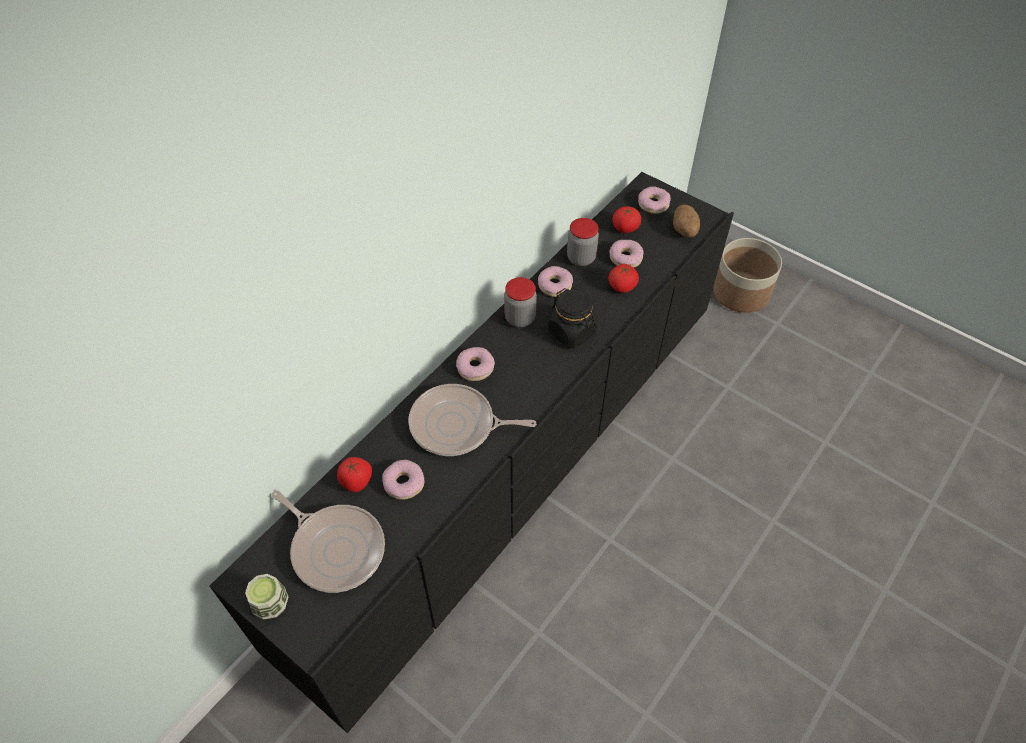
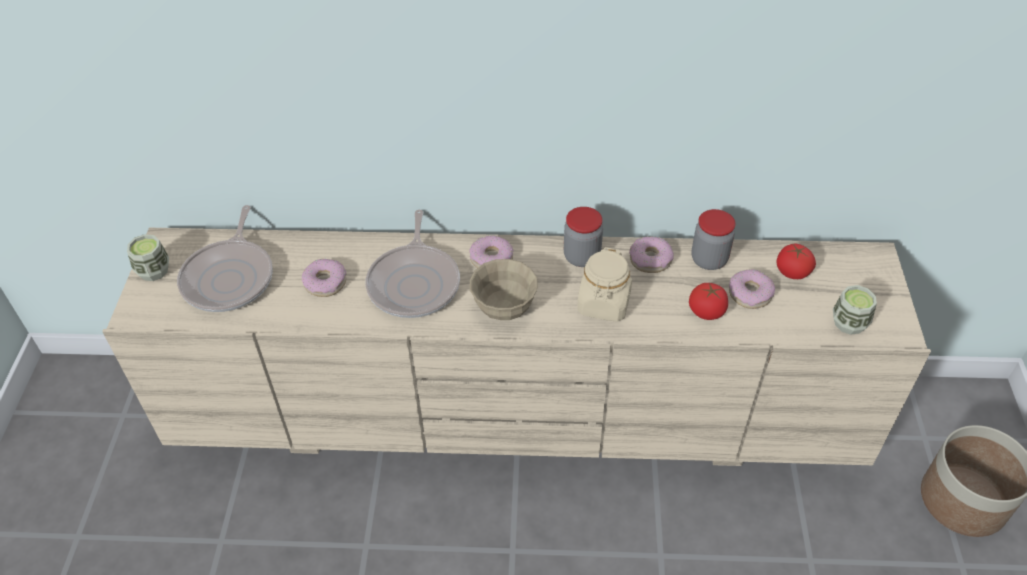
camera: 55 degrees right, 5 degrees down
(357, 482) = (303, 253): tomato -> none
(457, 425) = (415, 283): frying pan -> frying pan turned 150 degrees counterclockwise
(512, 475) = (515, 423): black cabinet -> beige cabinet
(529, 387) = (504, 309): none -> beige bowl
(572, 332) = (604, 304): black jar -> beige jar
(653, 204) = (856, 276): donut -> none
(684, 231) = (849, 323): potato -> cup

